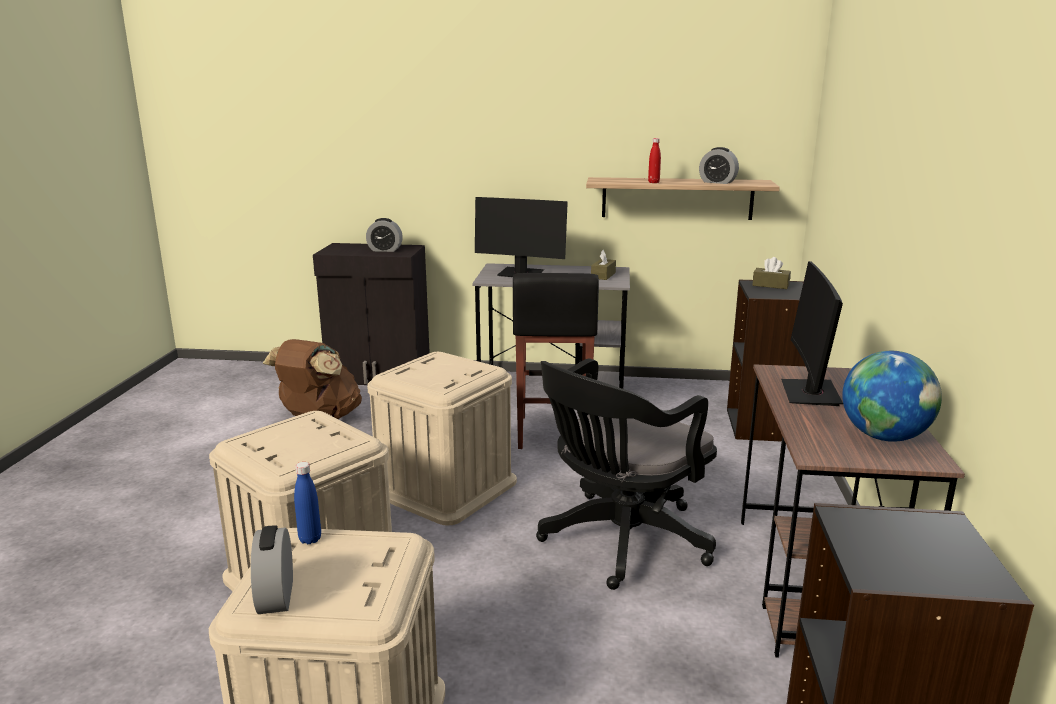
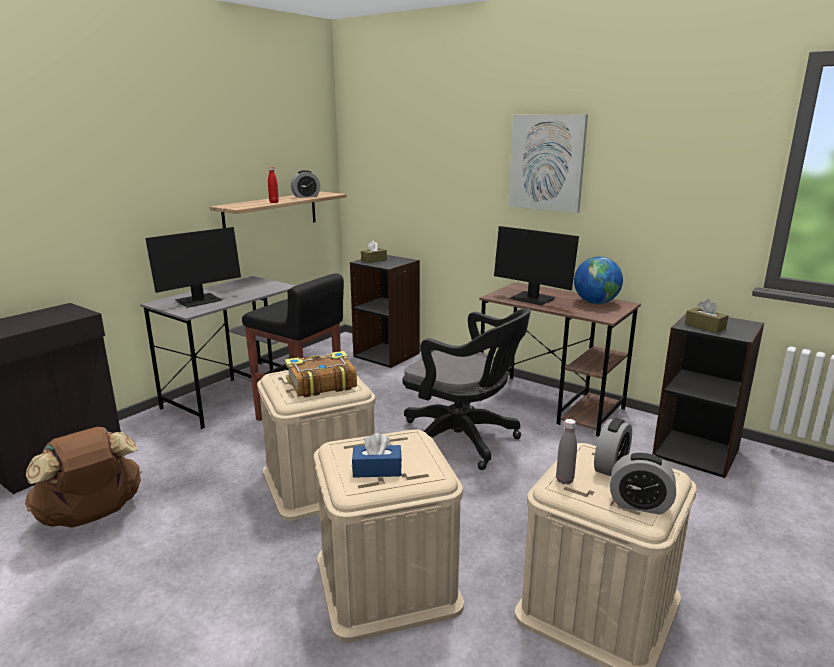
camera: 60 degrees left, 0 degrees up
(276, 442) = (377, 470): none -> blue tissue box
(310, 539) = (564, 480): blue bottle -> grey bottle
(385, 250) = (47, 317): alarm clock -> alarm clock (611, 467)
(436, 375) = (320, 384): none -> book
(603, 275) = (257, 284): brown tissue box -> brown tissue box (705, 326)
(619, 542) = (464, 440): black office chair -> black office chair turned 45 degrees counterclockwise
(934, 167) = (547, 162): none -> picture

